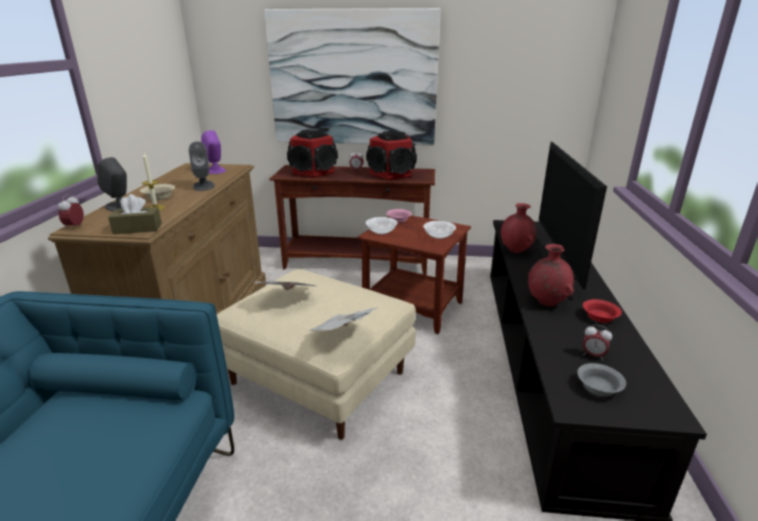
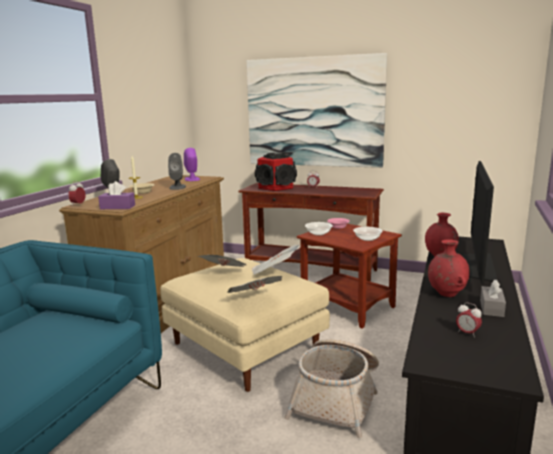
camera: 15 degrees right, 10 degrees down
(137, 228) = (117, 207): brown tissue box -> purple tissue box
(348, 290) = (274, 272): none -> newspaper
(391, 174) = (342, 190): speaker -> none
(443, 431) = (337, 398): none -> basket
(599, 316) = (491, 308): red bowl -> grey tissue box
(599, 388) = (458, 355): grey bowl -> none

